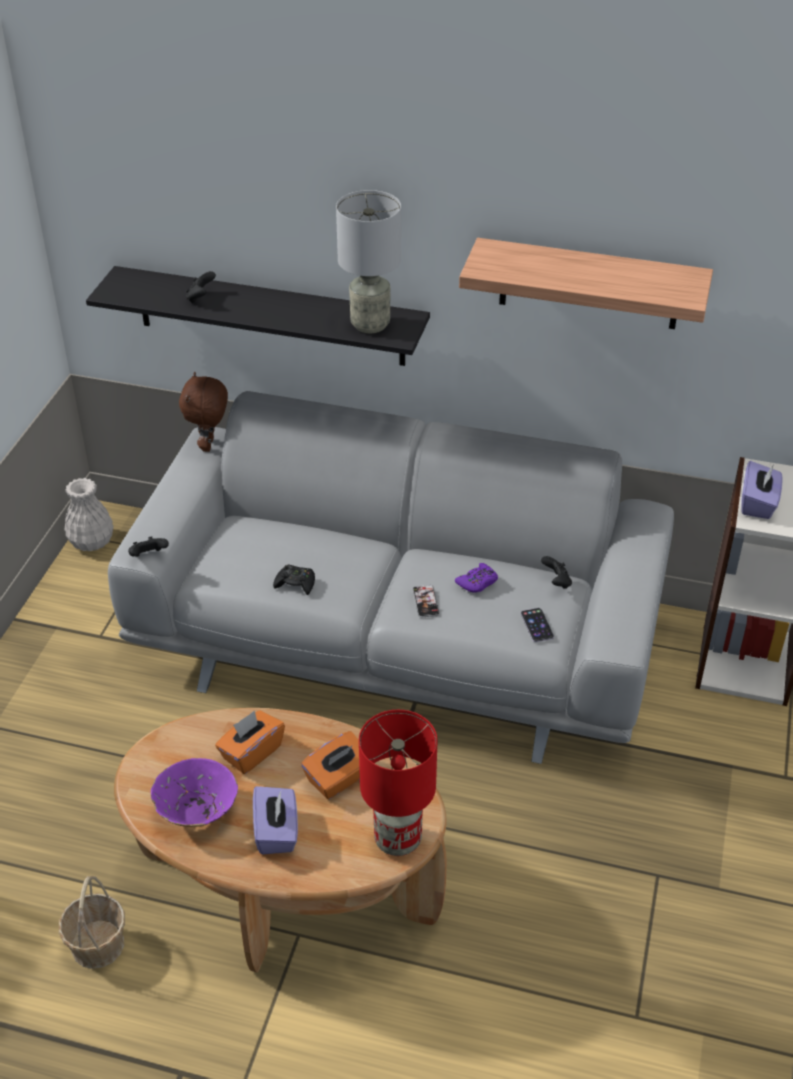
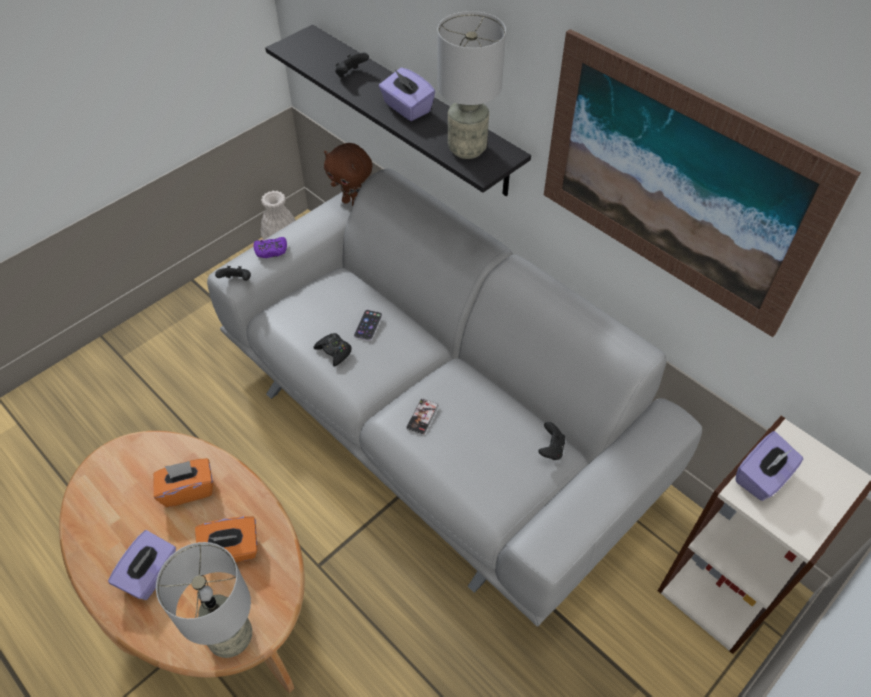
camera: 30 degrees right, 10 degrees up
(97, 945) = (59, 567): basket -> none
(196, 811) = (111, 521): purple bowl -> none
(209, 445) = (352, 203): brown plush toy -> brown plush toy turned 90 degrees counterclockwise
(283, 309) = (407, 108): none -> purple tissue box
(398, 839) = (232, 636): red table lamp -> grey table lamp
(477, 582) = (478, 418): purple game controller -> purple game controller (271, 251)
(537, 625) = (499, 485): phone -> phone (368, 325)
(589, 284) = (674, 184): shelf -> picture

